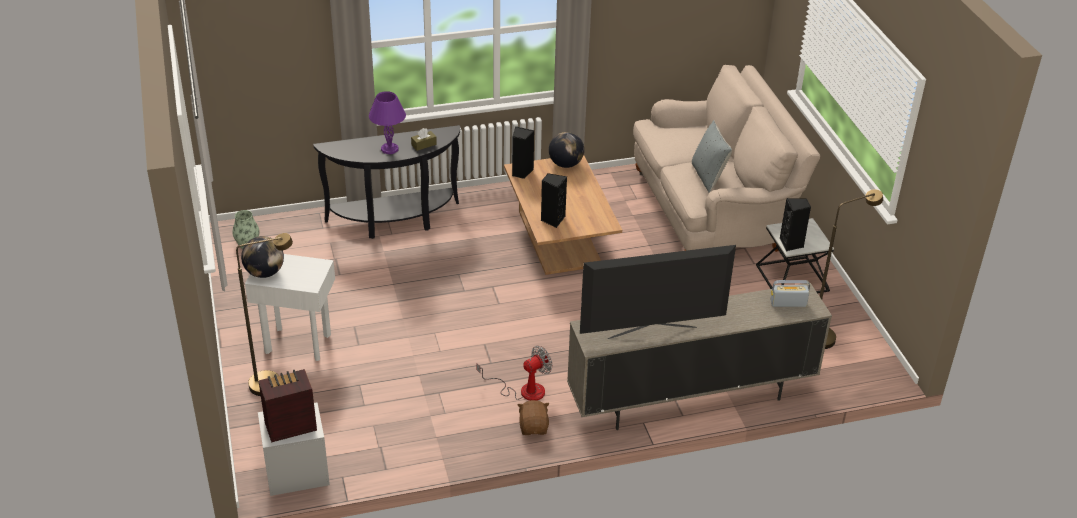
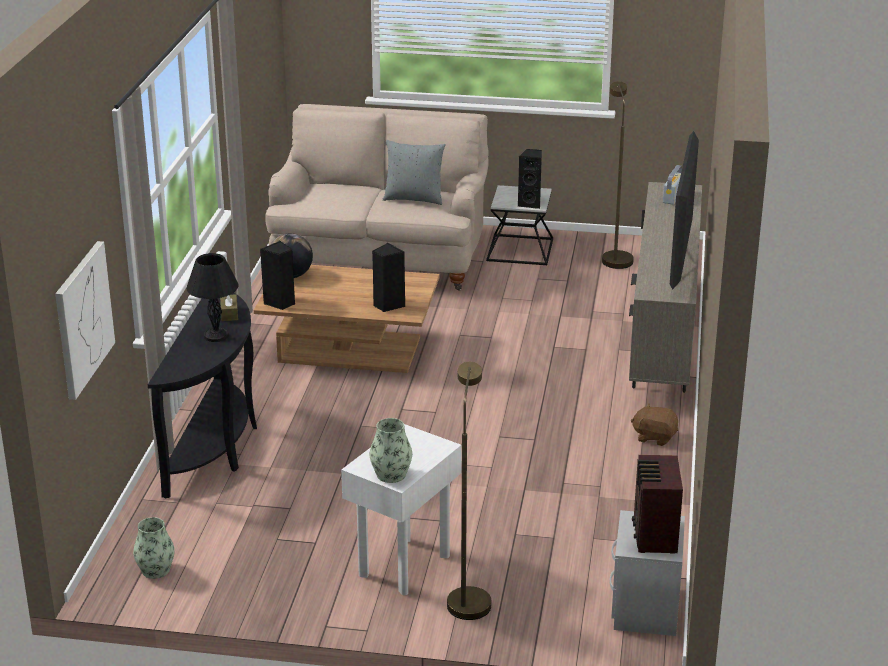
camera: 65 degrees left, 10 degrees down
(261, 76) = (83, 319): none -> picture
(264, 273) = (391, 474): globe -> vase
(389, 149) = (216, 336): purple table lamp -> black table lamp
(523, 390) = (593, 430): fan -> none

